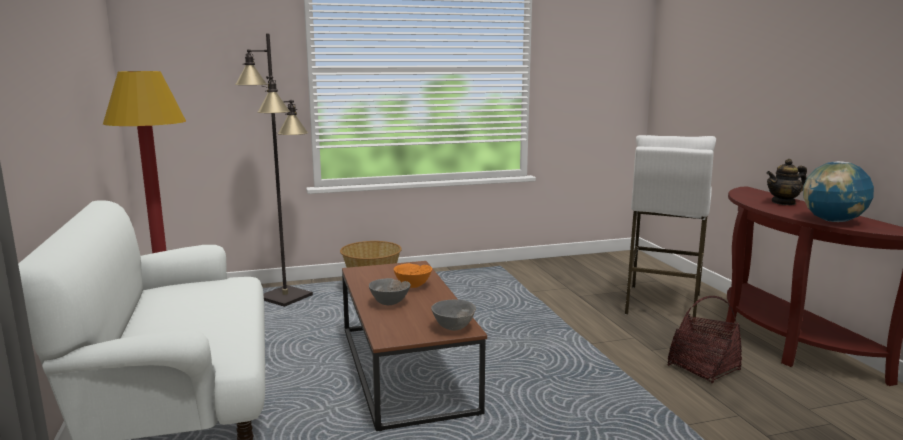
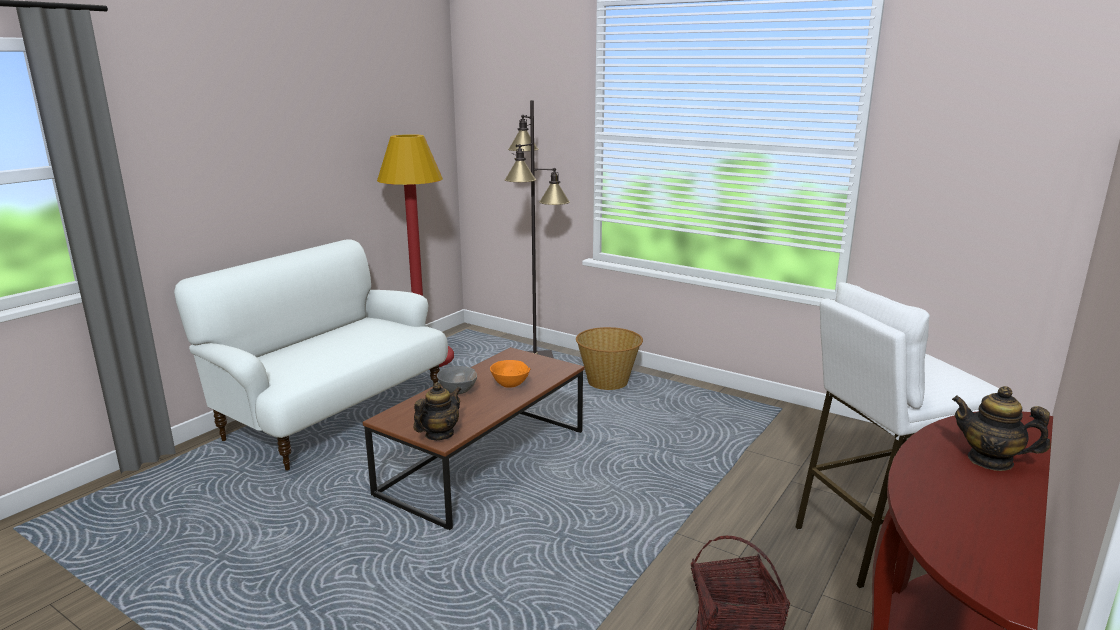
camera: 50 degrees right, 5 degrees up
(454, 328) = (439, 434): grey bowl -> teapot
(833, 221) = (939, 517): globe -> none

